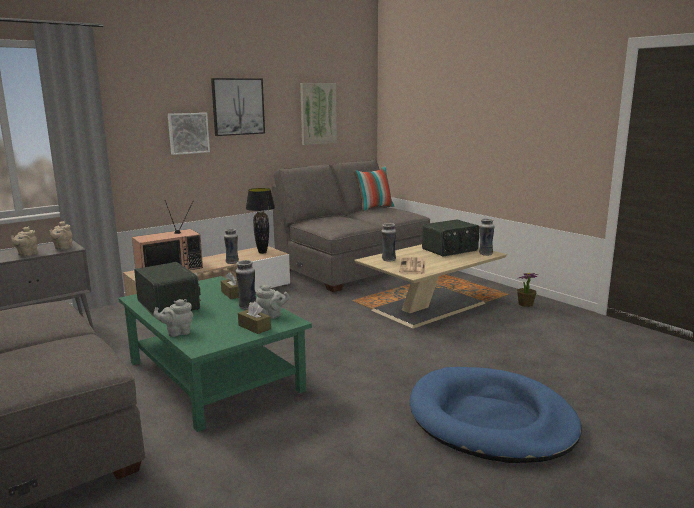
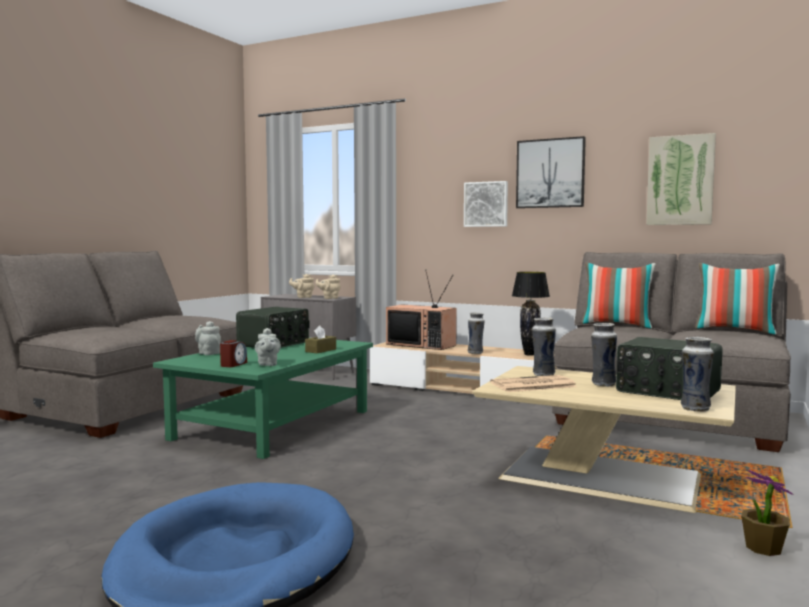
camera: 65 degrees right, 10 degrees down
(247, 307) = (287, 357): vase -> vase (602, 384)
(254, 327) = (233, 364): brown tissue box -> alarm clock
(320, 218) = (617, 325): none -> pillow

